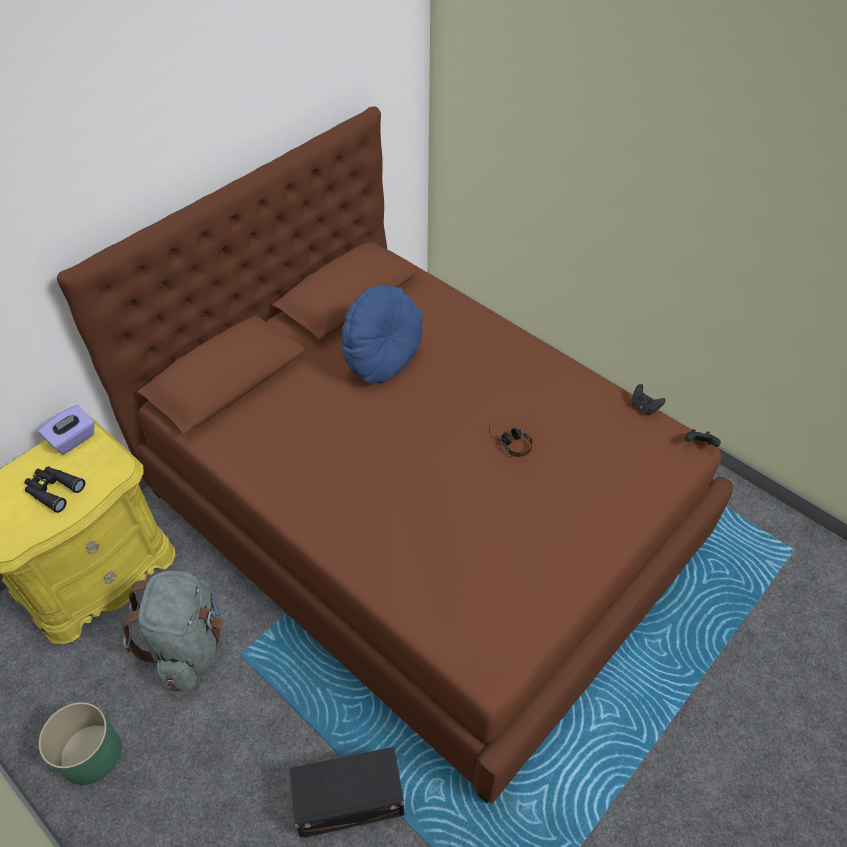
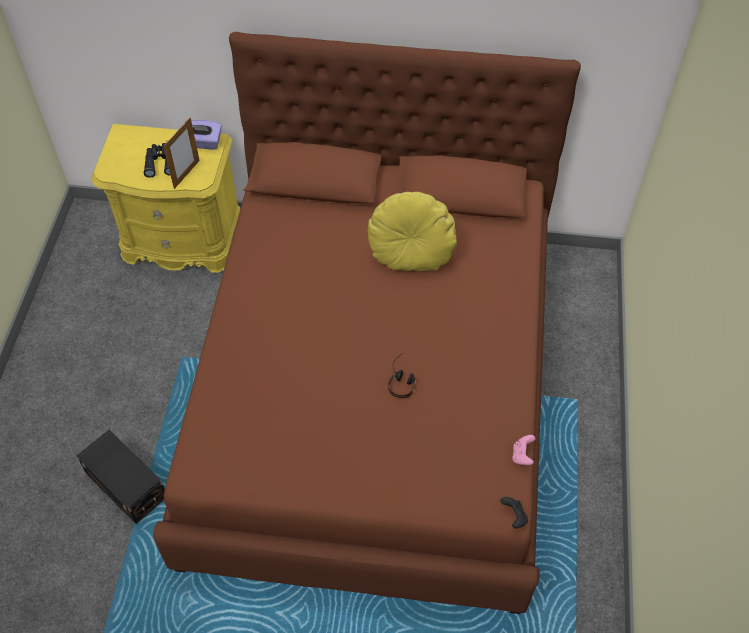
camera: 55 degrees right, 5 degrees up
(90, 753) = (68, 327): green planter -> none
(96, 476) = (186, 174): none -> picture frame
(189, 645) = (168, 324): grey backpack -> none
(384, 364) = (411, 258): blue pillow -> yellow pillow
(644, 407) = (522, 455): black game controller -> pink game controller

